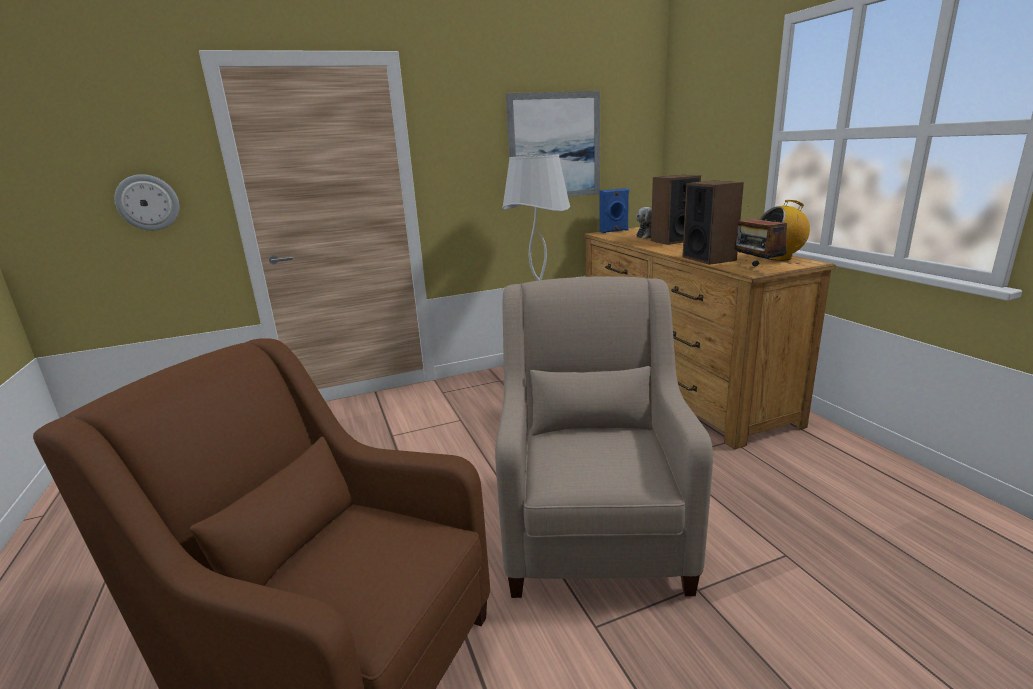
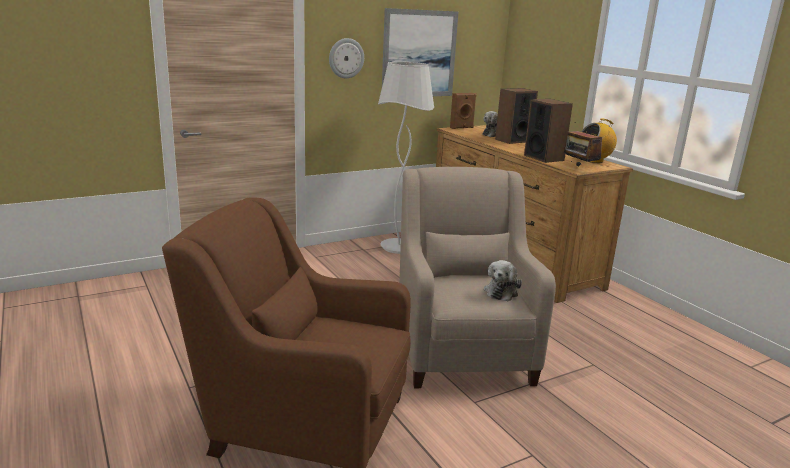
camera: 10 degrees left, 0 degrees up
(148, 202) = (86, 78): wall clock -> wall clock (346, 58)
(614, 231) = (462, 128): blue speaker -> brown speaker
(634, 457) = (501, 291): none -> plush toy

